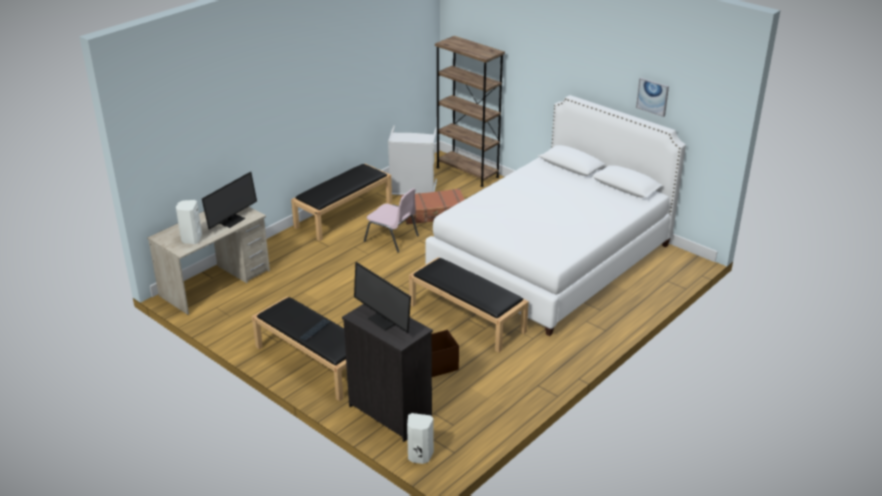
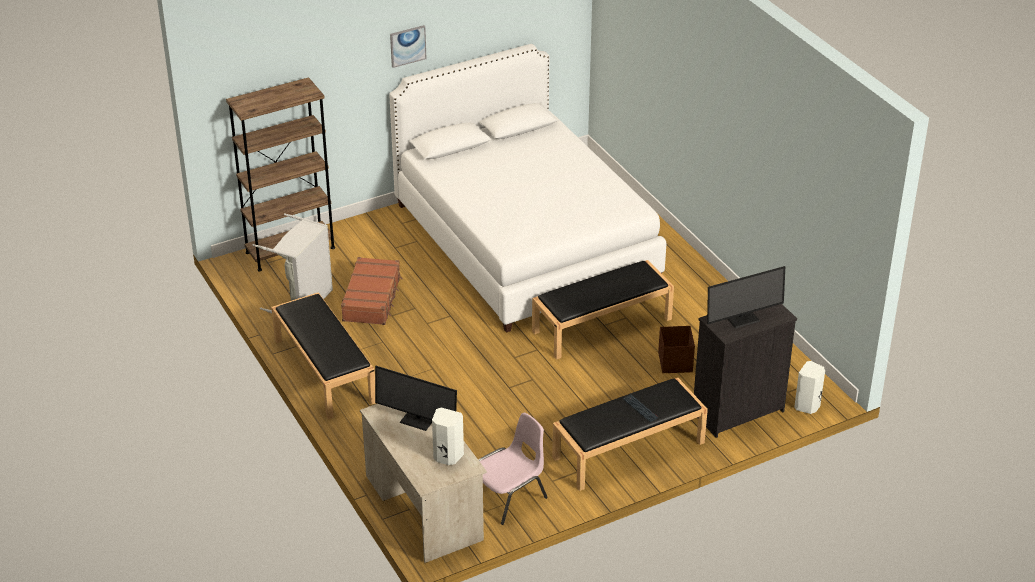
camera: 70 degrees left, 5 degrees up
(230, 220) = (418, 418): monitor -> monitor turned 150 degrees clockwise
(392, 239) = (410, 343): pink chair -> pink chair (509, 496)
(652, 96) = (500, 24): picture -> picture (407, 46)

